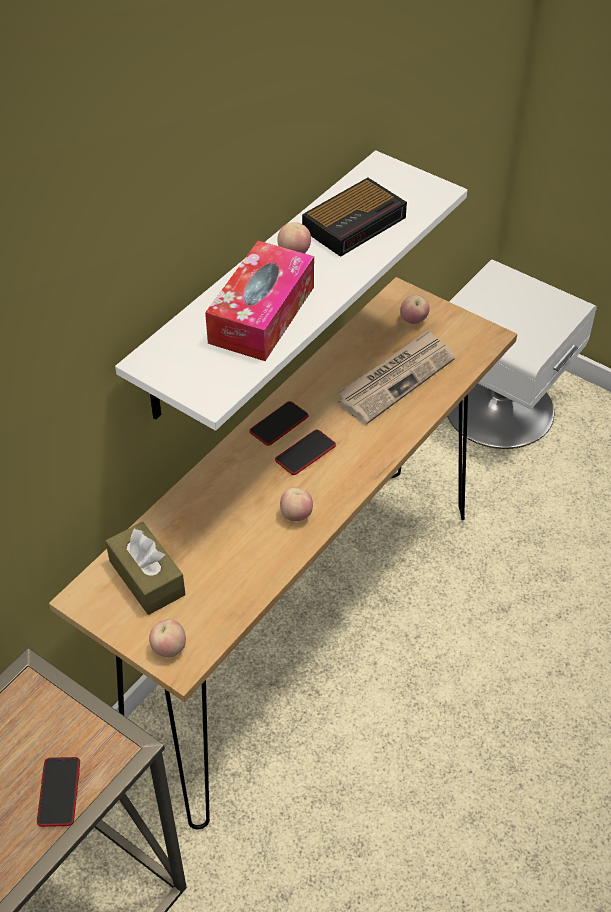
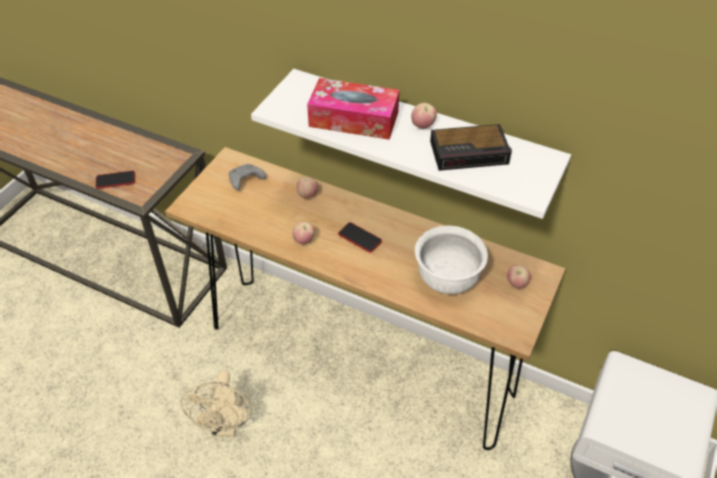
camera: 80 degrees right, 0 degrees up
(147, 578) = (245, 181): brown tissue box -> grey game controller
(169, 648) = (196, 199): apple -> apple (307, 195)
(279, 424) = (383, 221): phone -> none
(356, 223) = (470, 152): alarm clock -> alarm clock turned 45 degrees counterclockwise
(387, 821) = (225, 425): none -> beige fan
(395, 379) = (447, 279): newspaper -> white bowl

